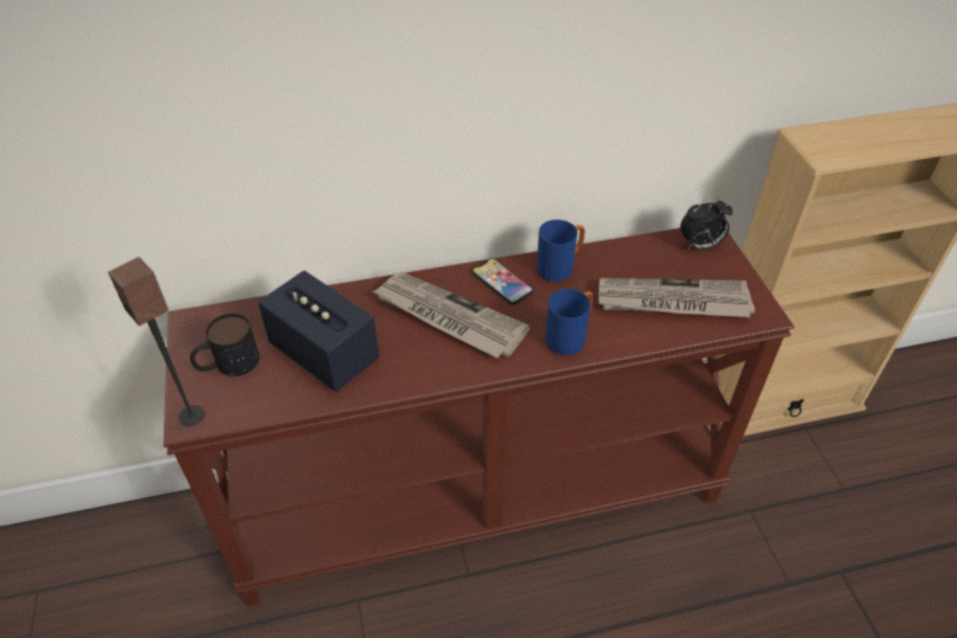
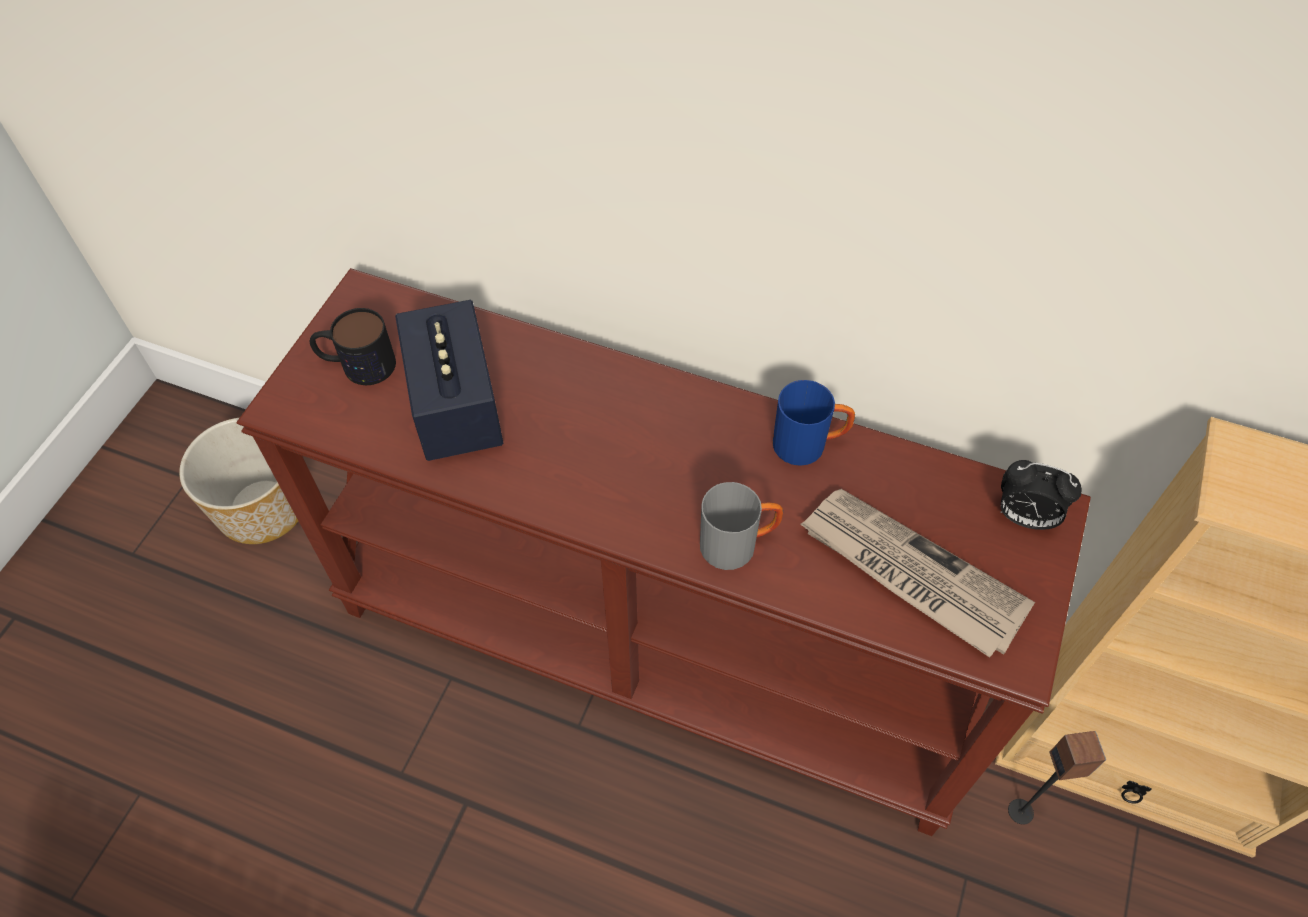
camera: 35 degrees right, 10 degrees up
(119, 575) = (262, 507): none -> planter
(192, 415) = (283, 404): speaker -> speaker (1021, 811)
(448, 317) = (620, 437): newspaper -> none
(502, 282) = (720, 426): phone -> none
(570, 336) = (738, 544): blue mug -> grey mug

